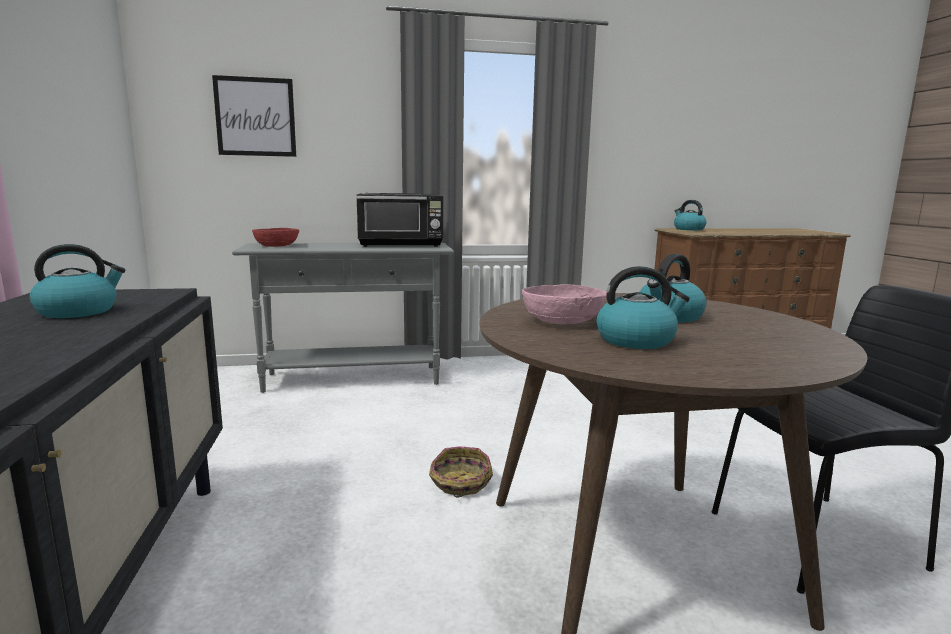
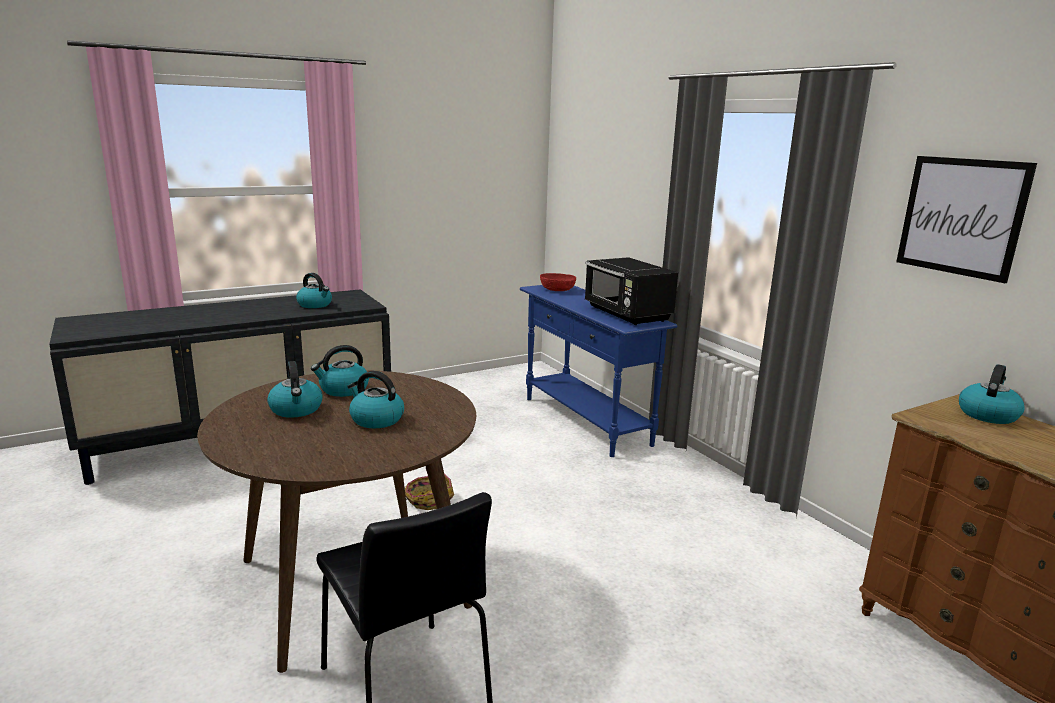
camera: 70 degrees right, 5 degrees up
(255, 117) = (598, 178): picture -> picture (961, 216)
(353, 379) = (586, 421): grey console table -> blue console table
(562, 321) = (343, 390): pink bowl -> kettle

